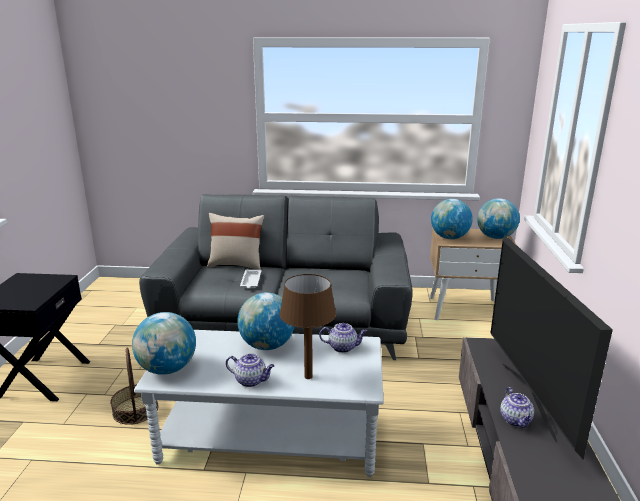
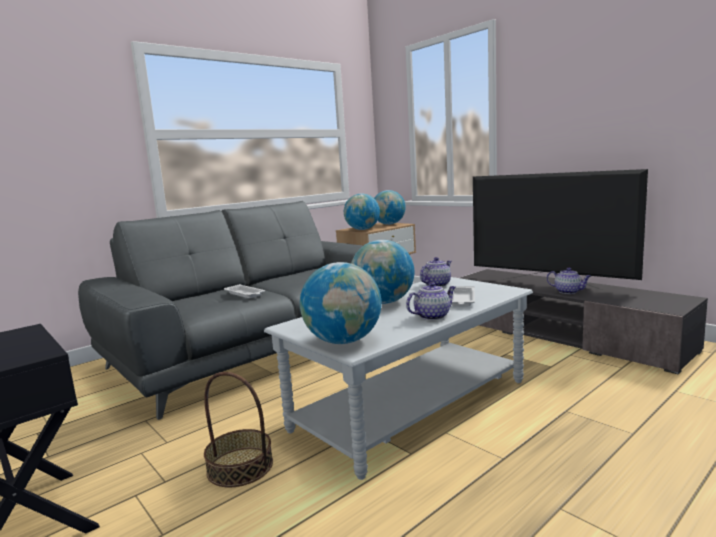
camera: 45 degrees left, 10 degrees down
(236, 264) = (196, 293): beige pillow -> none
(308, 377) = (461, 300): brown table lamp -> white tray

